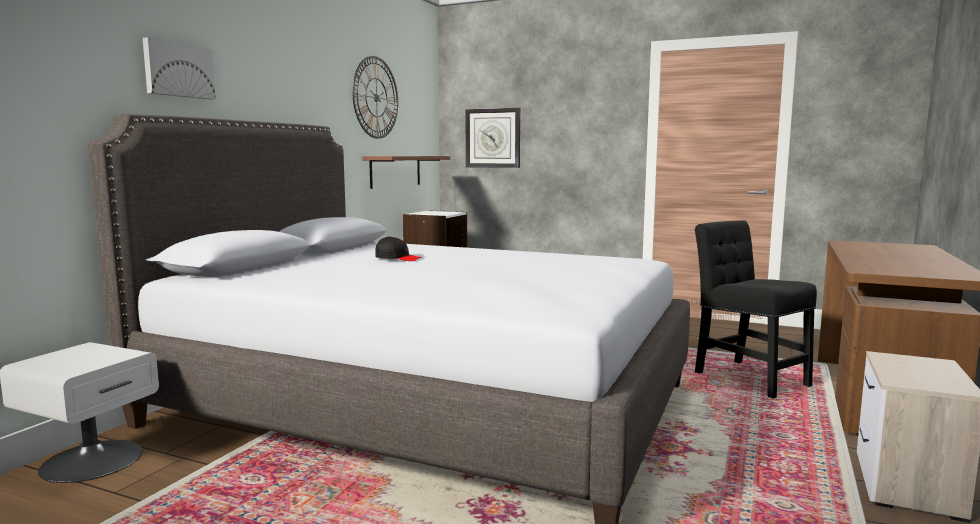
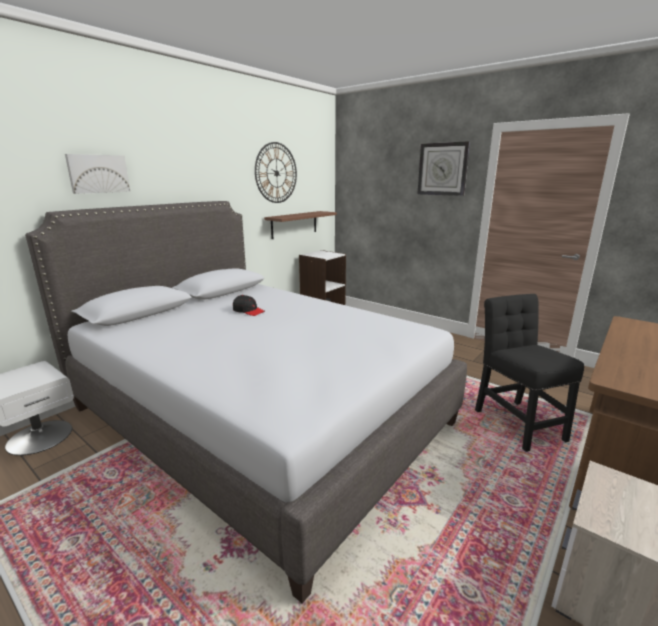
camera: 15 degrees right, 10 degrees up
(493, 138) = (370, 198): wall clock -> wall clock (443, 169)

